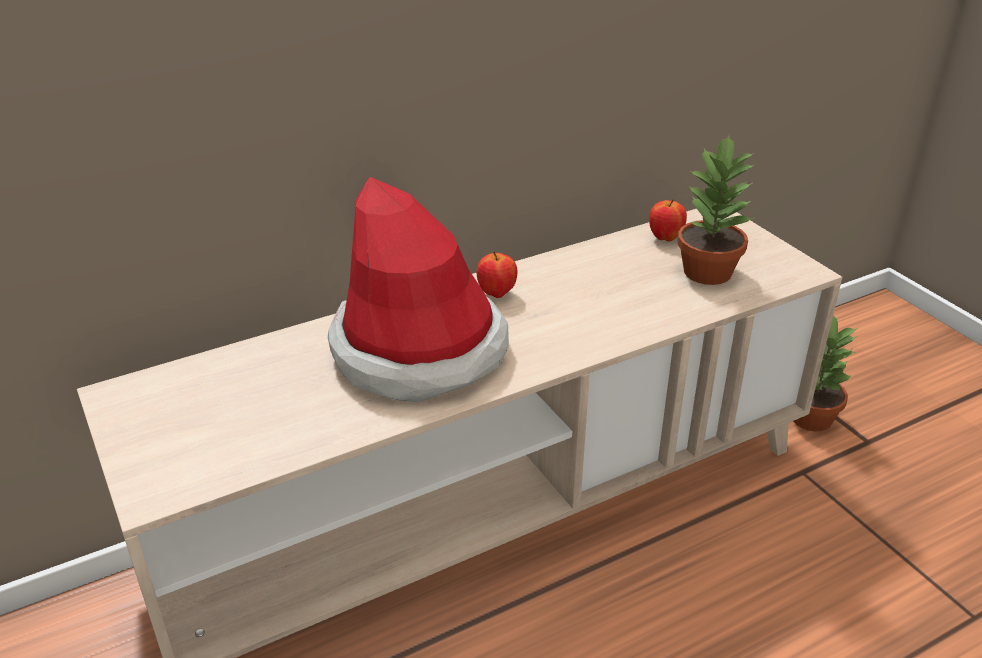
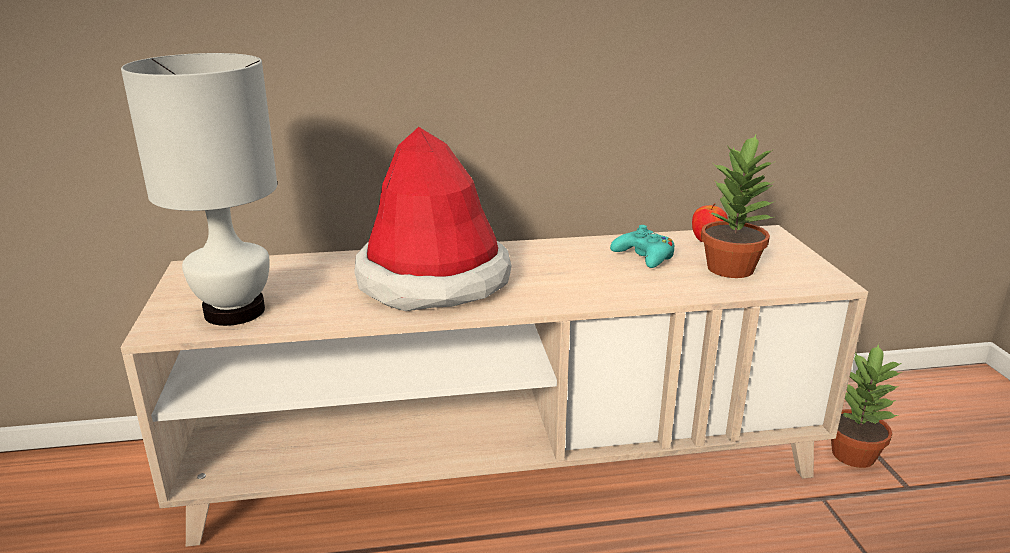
camera: 20 degrees right, 10 degrees down
(222, 446) = (235, 311): none -> white table lamp
(497, 293) = (527, 255): apple -> none
(617, 272) = (644, 256): none -> turquoise game controller

